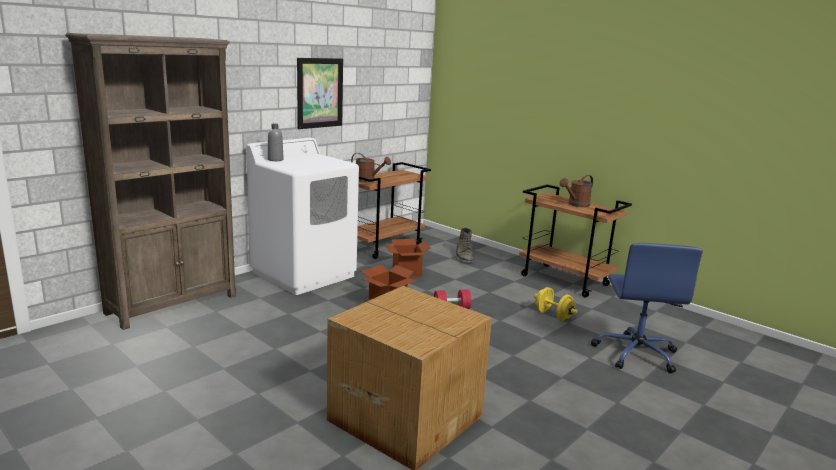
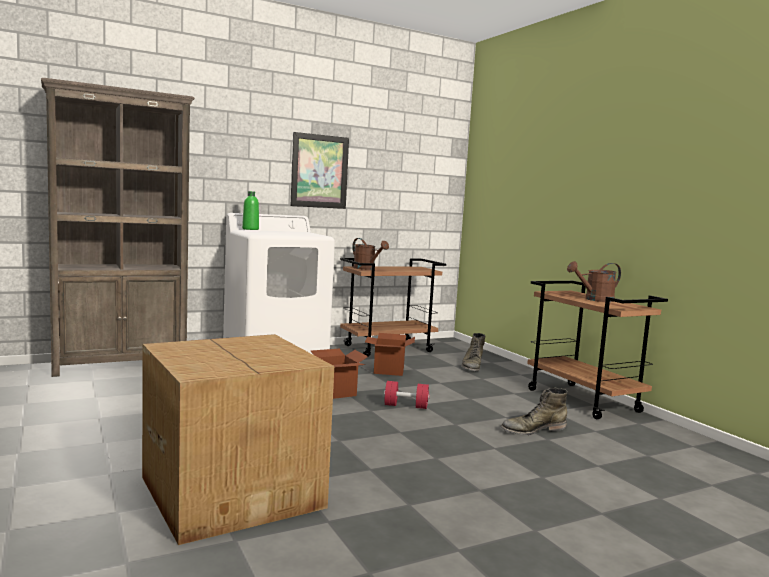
camera: 20 degrees right, 10 degrees down
(275, 160) = (250, 229): grey bottle -> green bottle
(553, 315) = (532, 429): yellow dumbbell -> green boot
(636, 353) = (617, 484): blue office chair -> none

